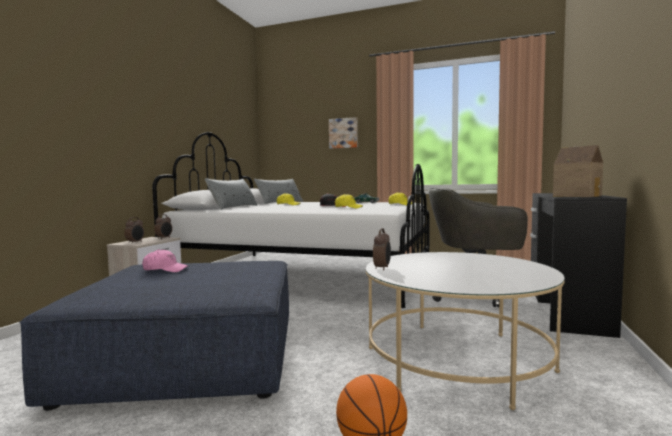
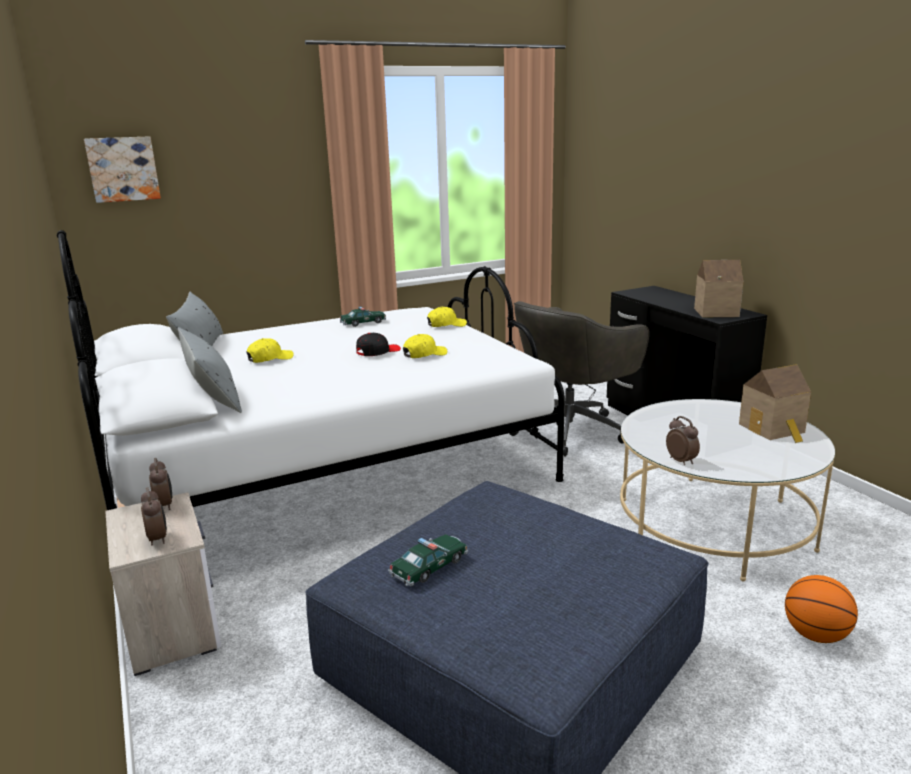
camera: 45 degrees left, 15 degrees up
(165, 269) = (429, 567): pink cap -> toy car
(343, 133) = (259, 188): picture -> picture (123, 169)
(512, 274) = (774, 429): none -> toy house

